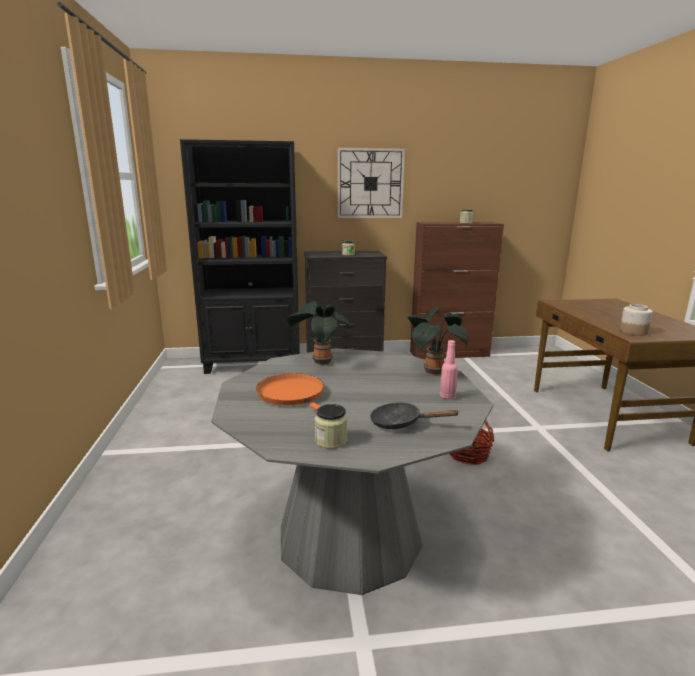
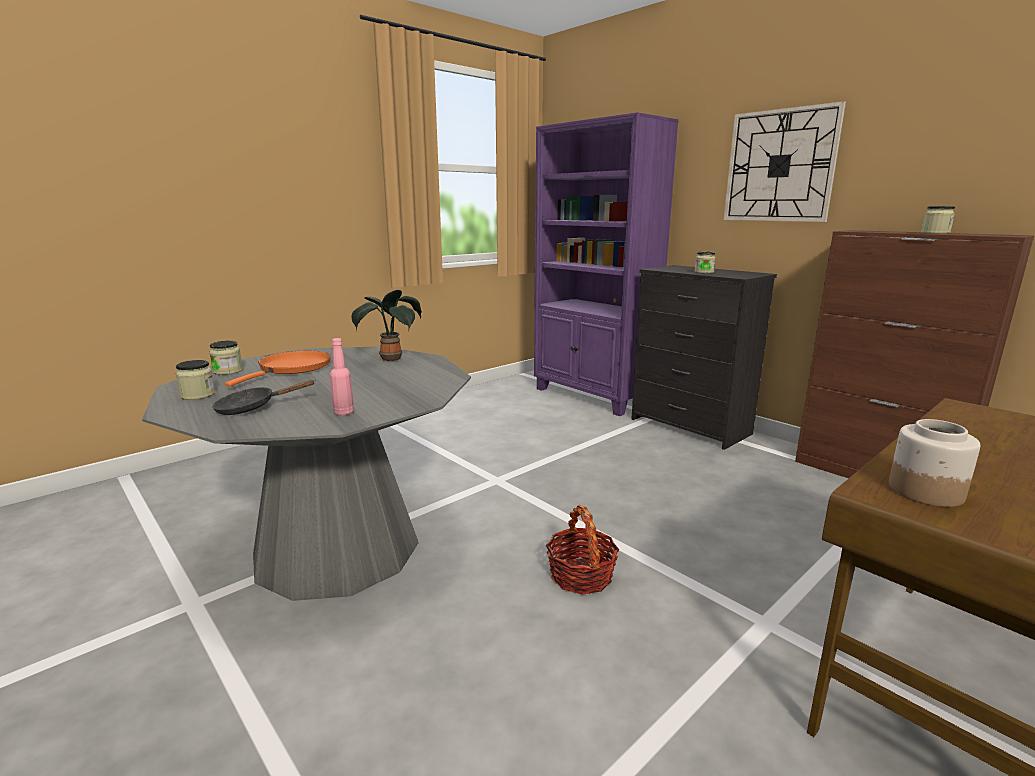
camera: 55 degrees right, 0 degrees up
(254, 364) = (593, 396): black bookcase -> purple bookcase
(259, 421) = (228, 371): none -> jar
(401, 423) = (252, 408): black frying pan -> black frying pan turned 90 degrees counterclockwise
(432, 371) = (421, 395): potted plant -> none

